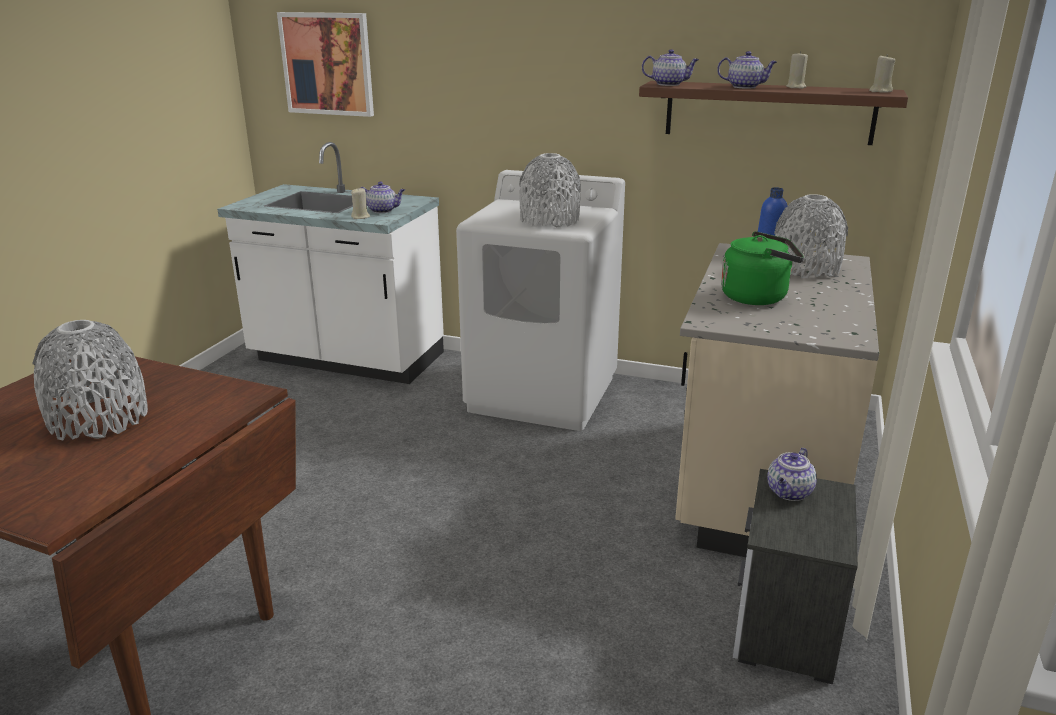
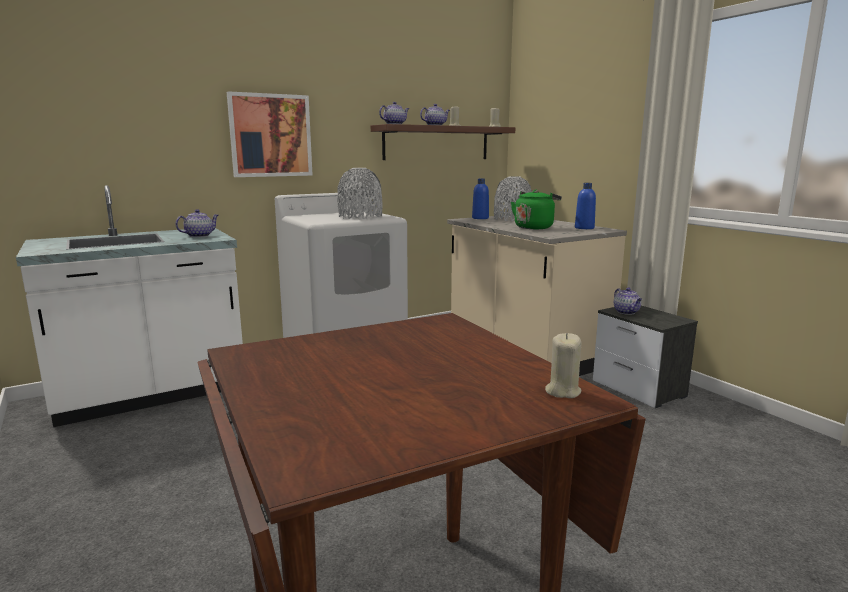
camera: 50 degrees left, 10 degrees down
(99, 419) = (401, 364): grey vase -> none
(327, 64) = (82, 113): picture -> picture (270, 135)
(360, 217) = (196, 240): beige candle -> beige candle (562, 391)
(828, 323) = (584, 228): none -> blue bottle

